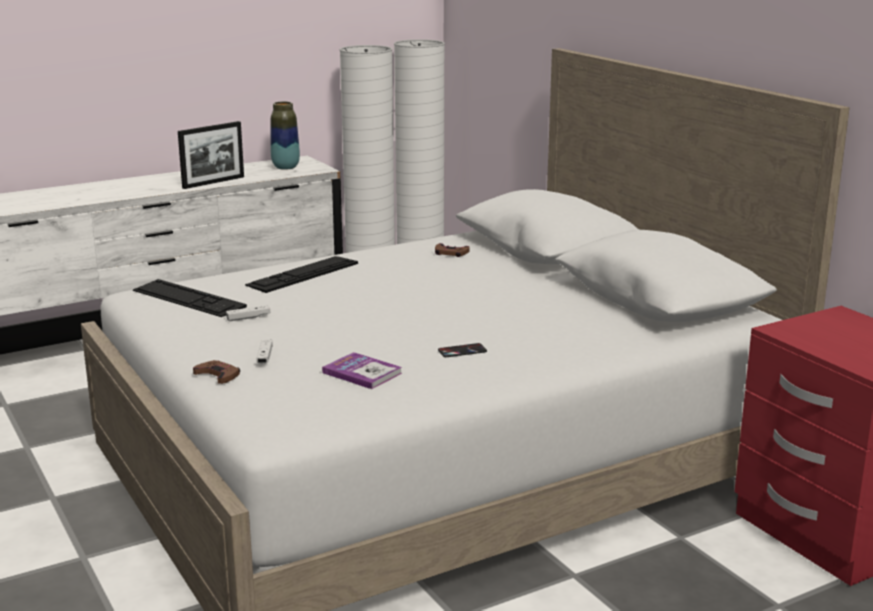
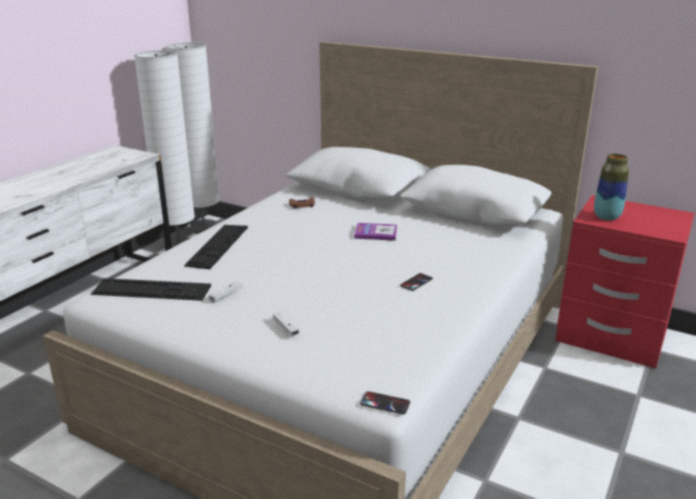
camera: 30 degrees left, 5 degrees up
(213, 182) = (68, 181): picture frame -> none
(218, 375) = (270, 356): brown game controller -> none
(266, 437) = (385, 403): none -> phone
(285, 167) = (112, 158): vase -> vase (606, 217)
(362, 373) = (375, 320): book -> book (376, 233)

